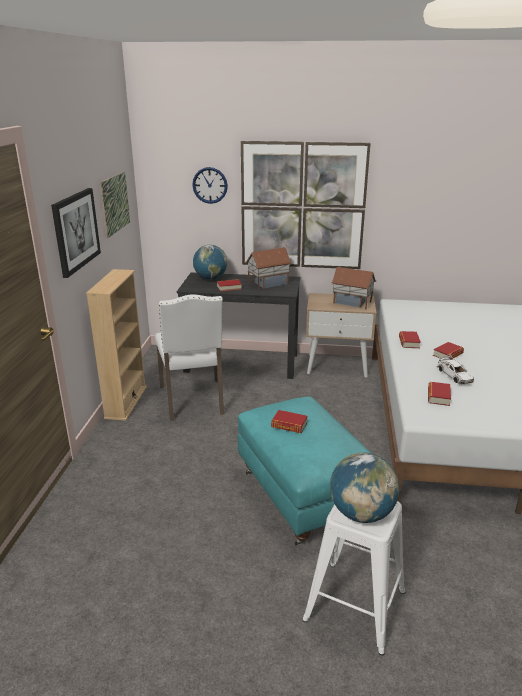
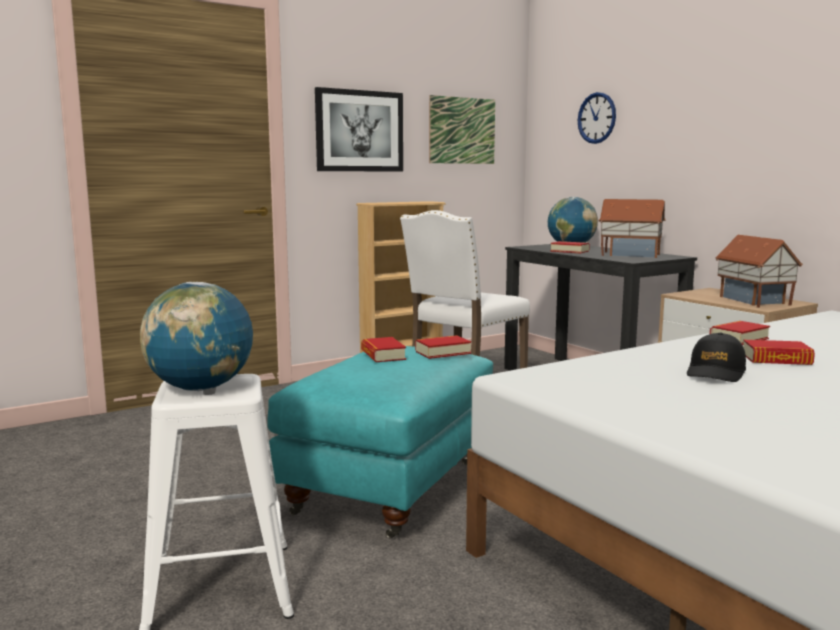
camera: 50 degrees right, 15 degrees down
(302, 206) = (708, 139): picture -> none
(438, 396) = (614, 375): book -> book (442, 352)
(454, 375) = (716, 372): white toy car -> black cap

